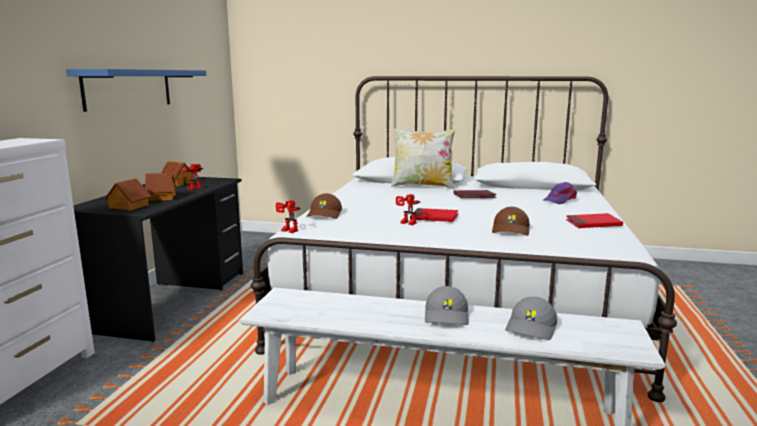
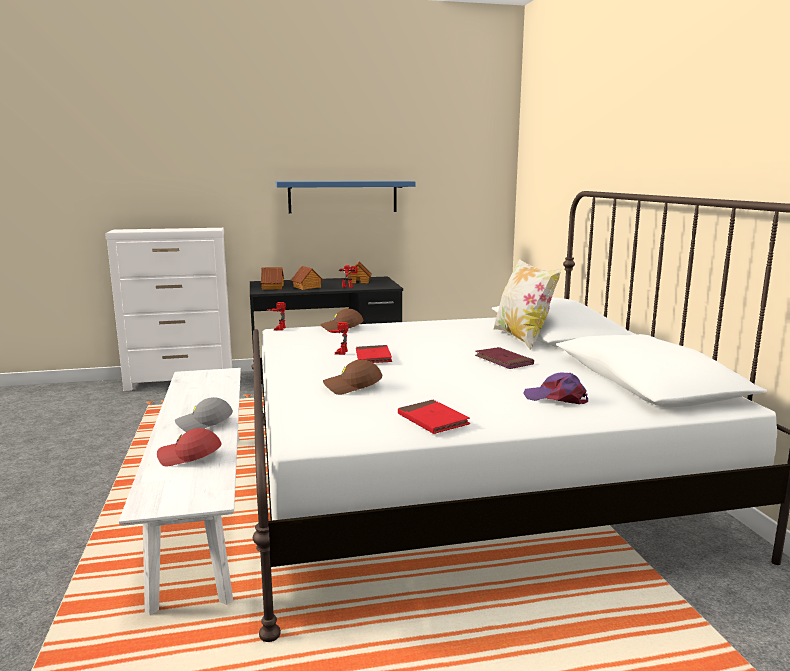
camera: 65 degrees right, 0 degrees up
(532, 328) = (189, 457): grey cap -> red cap

